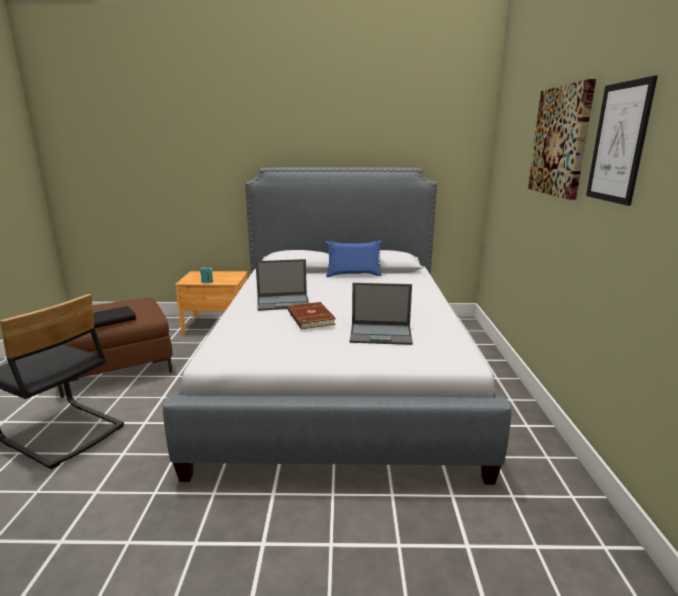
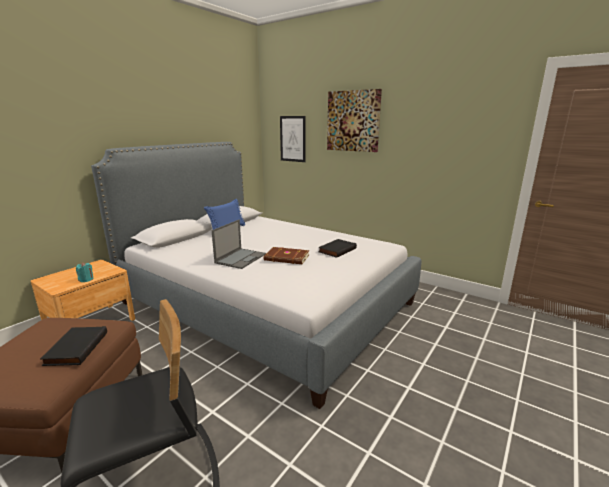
camera: 55 degrees left, 0 degrees up
(381, 334) = (336, 250): laptop -> black book
(618, 143) = (409, 121): picture -> picture (292, 139)

